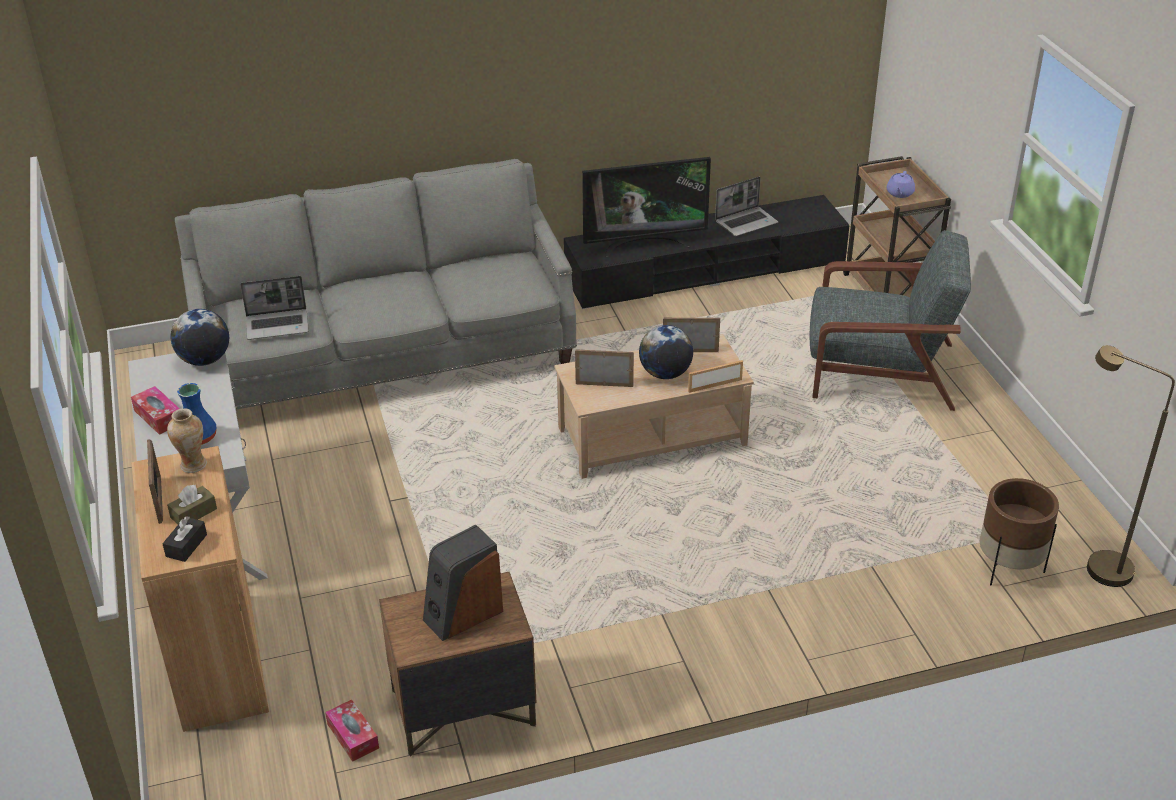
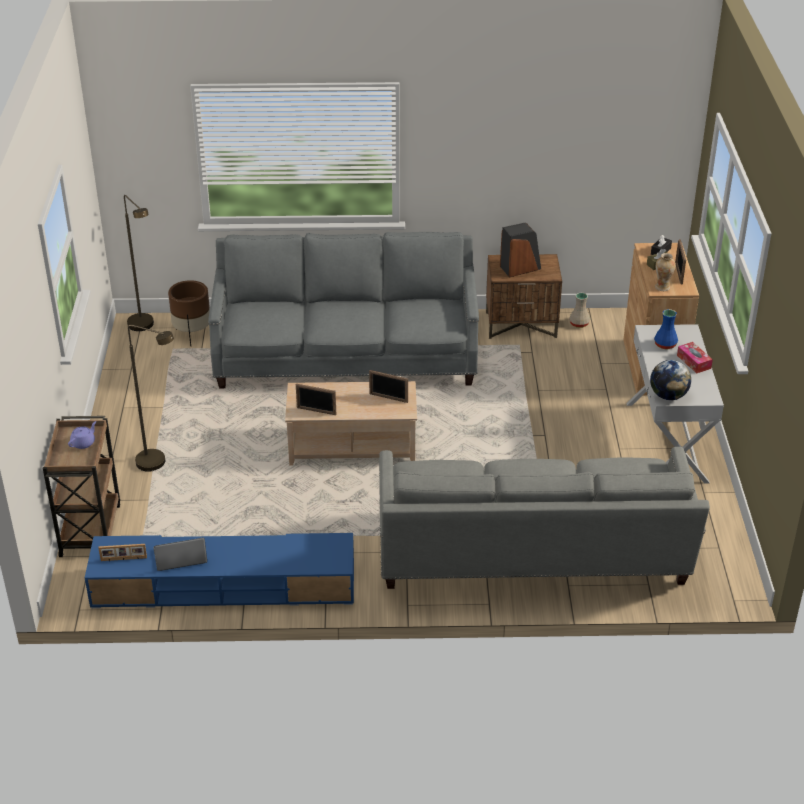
camera: 165 degrees left, 0 degrees up
(278, 325) = (618, 470): laptop -> none
(353, 736) = (579, 324): tissue box -> beige vase
(644, 243) = (284, 551): television -> none
(665, 374) = (343, 398): globe -> none
(706, 270) = (223, 586): black tv stand -> blue tv stand
(714, 385) = (315, 384): picture frame -> picture frame (123, 559)
(738, 578) = (346, 355): none -> grey sofa
(879, 370) = (158, 463): grey armchair -> brown floor lamp

